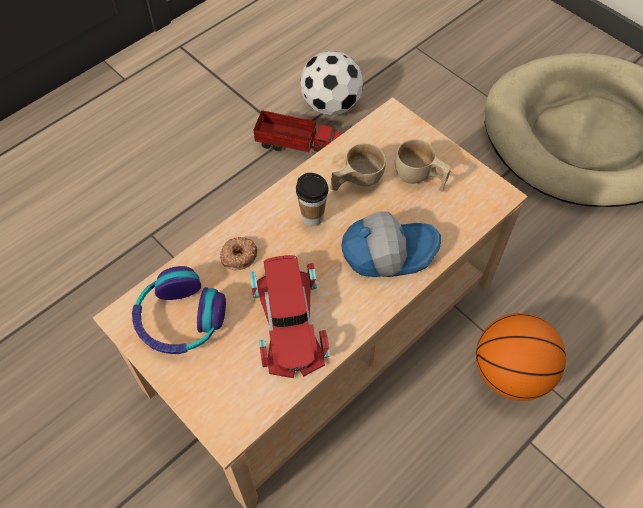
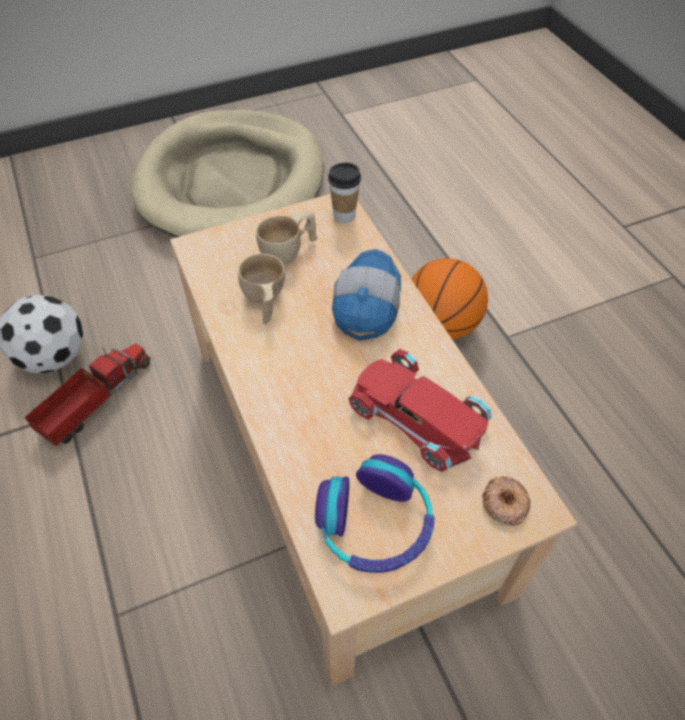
camera: 70 degrees left, 5 degrees down
(238, 255) = (310, 437): donut -> donut (504, 503)
(287, 321) = (417, 413): red toy car -> red toy car turned 150 degrees counterclockwise
(312, 217) = (292, 353): cup -> cup (344, 215)

